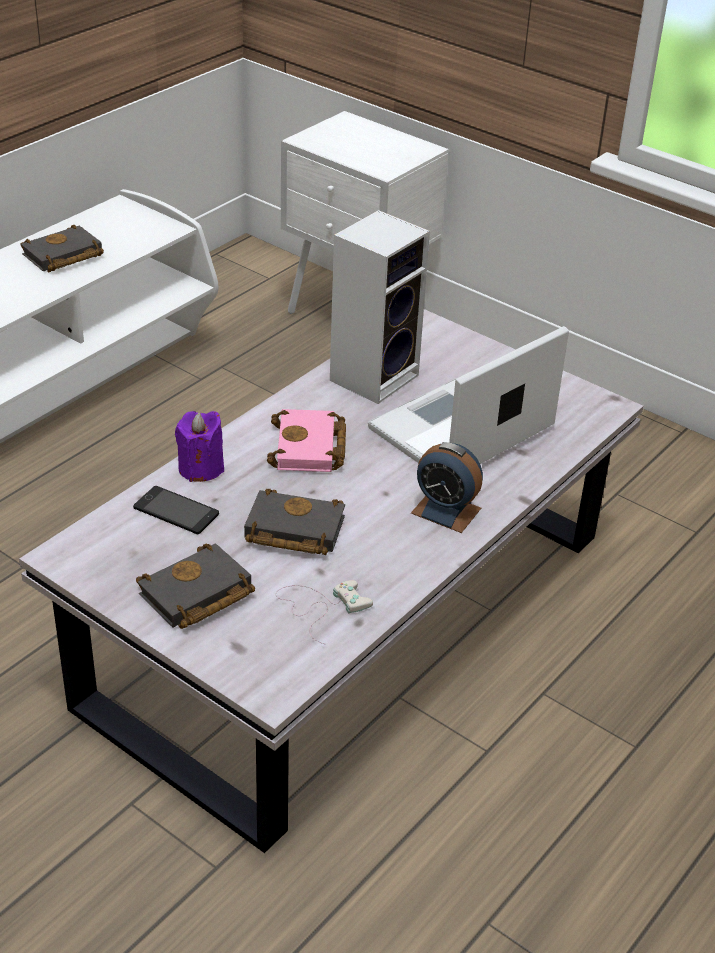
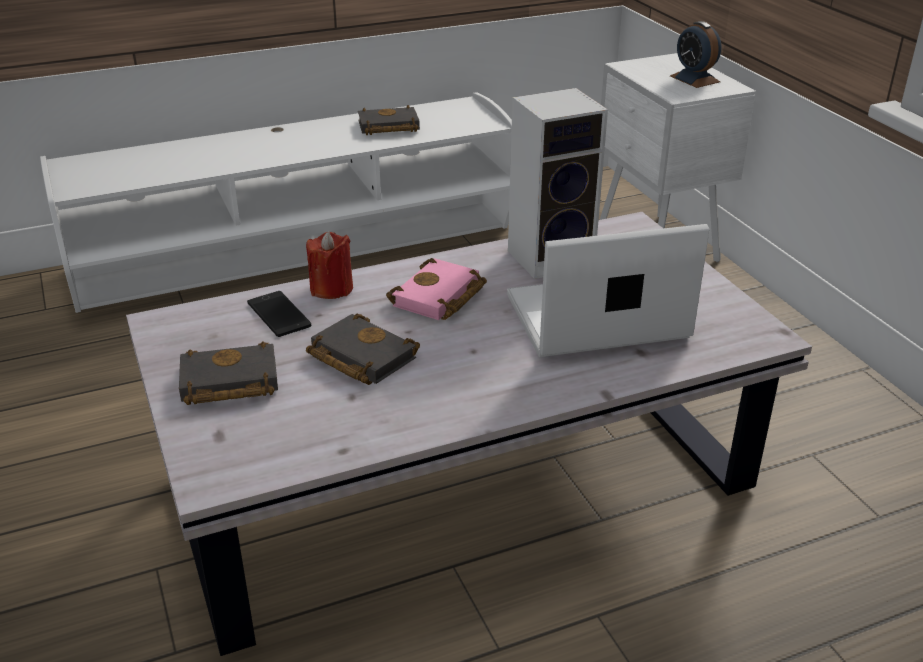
camera: 30 degrees right, 5 degrees down
(201, 468) = (331, 289): purple candle -> red candle
(321, 606) = (322, 426): white game controller -> none
(446, 511) = (517, 381): alarm clock -> alarm clock (694, 79)

